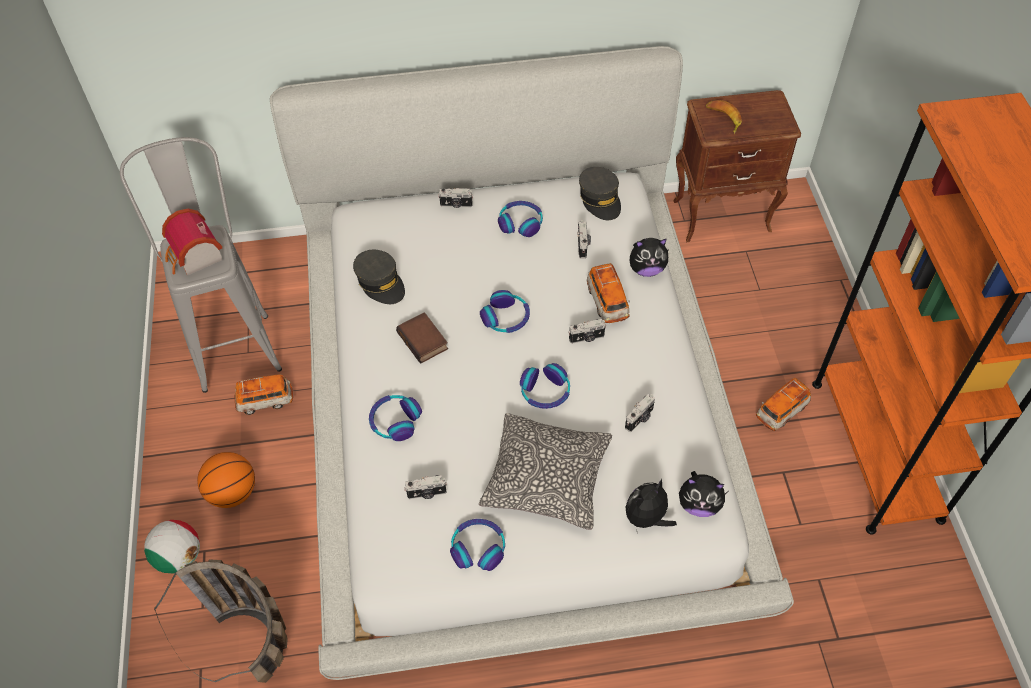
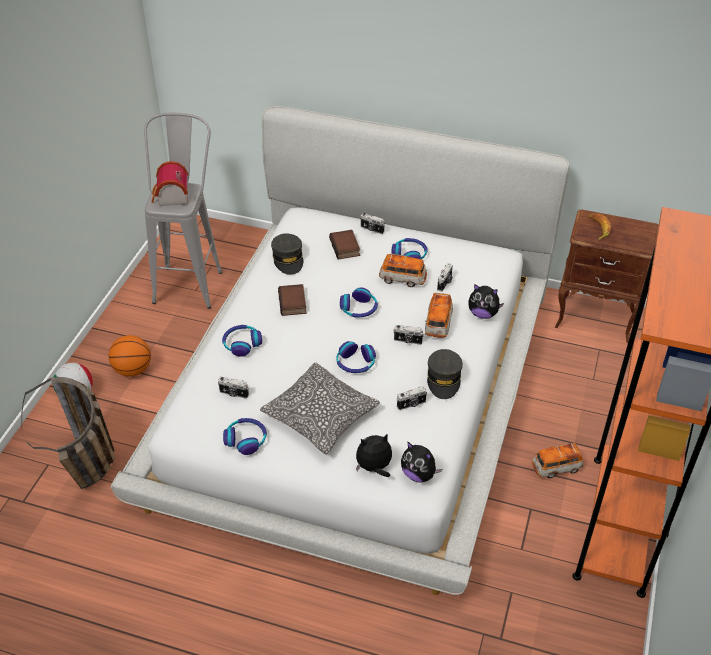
camera: 25 degrees right, 10 degrees down
(265, 401) = (188, 323): toy car -> toy car (402, 279)
(441, 241) = (346, 247): none -> book
(600, 199) = (478, 258): grey cap -> grey cap (444, 379)

